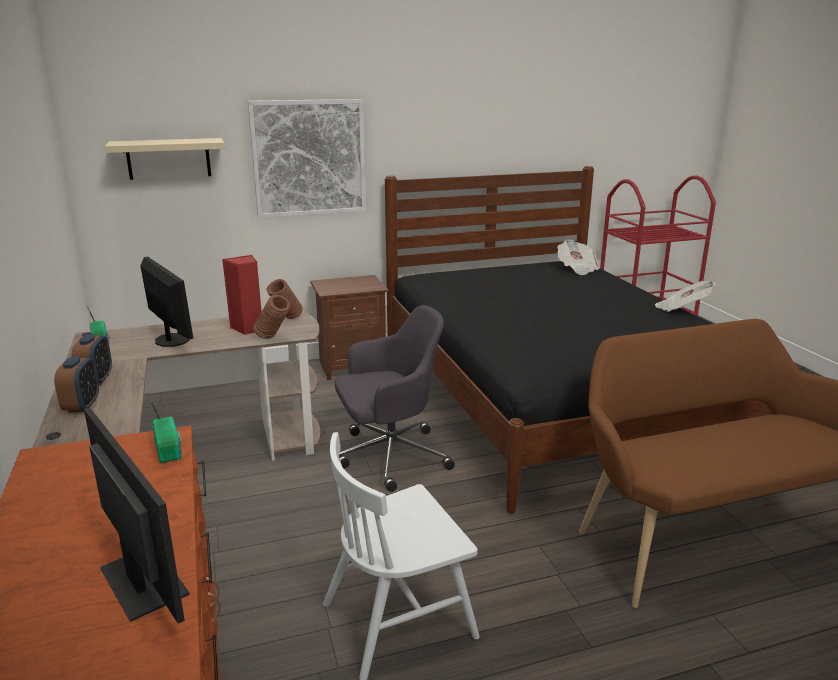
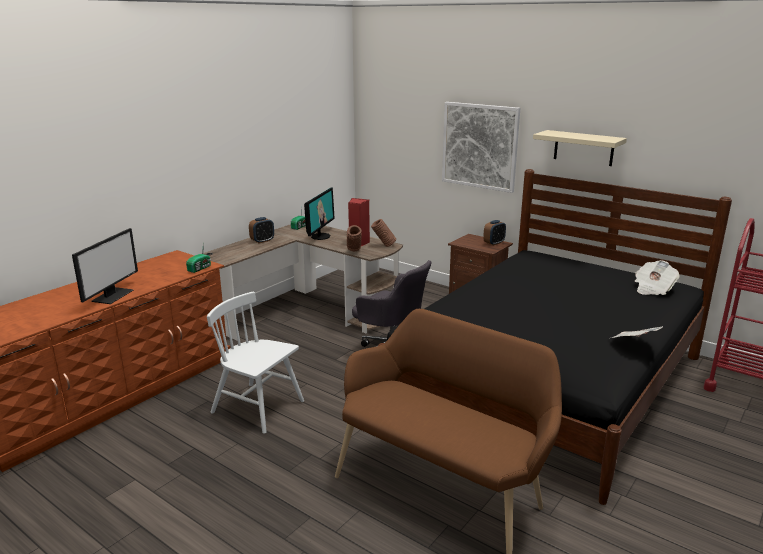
camera: 55 degrees right, 0 degrees up
(82, 405) = (237, 248): alarm clock -> alarm clock (494, 243)
(168, 158) = (400, 133): beige shelf -> beige shelf (583, 148)

